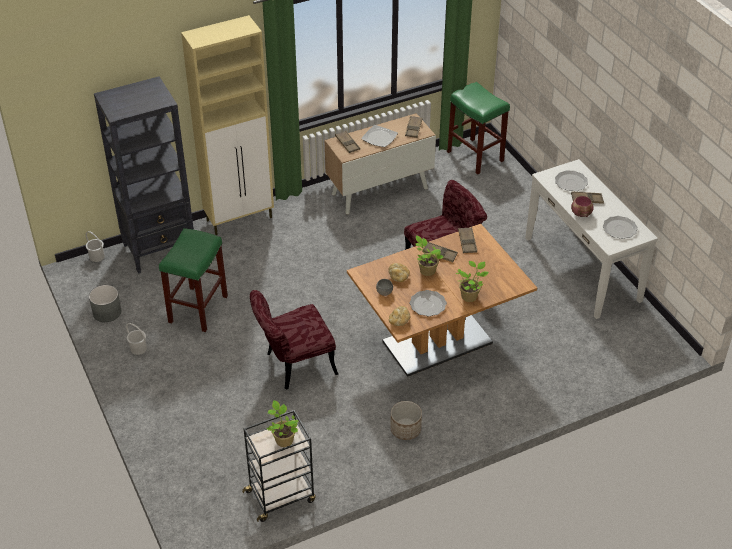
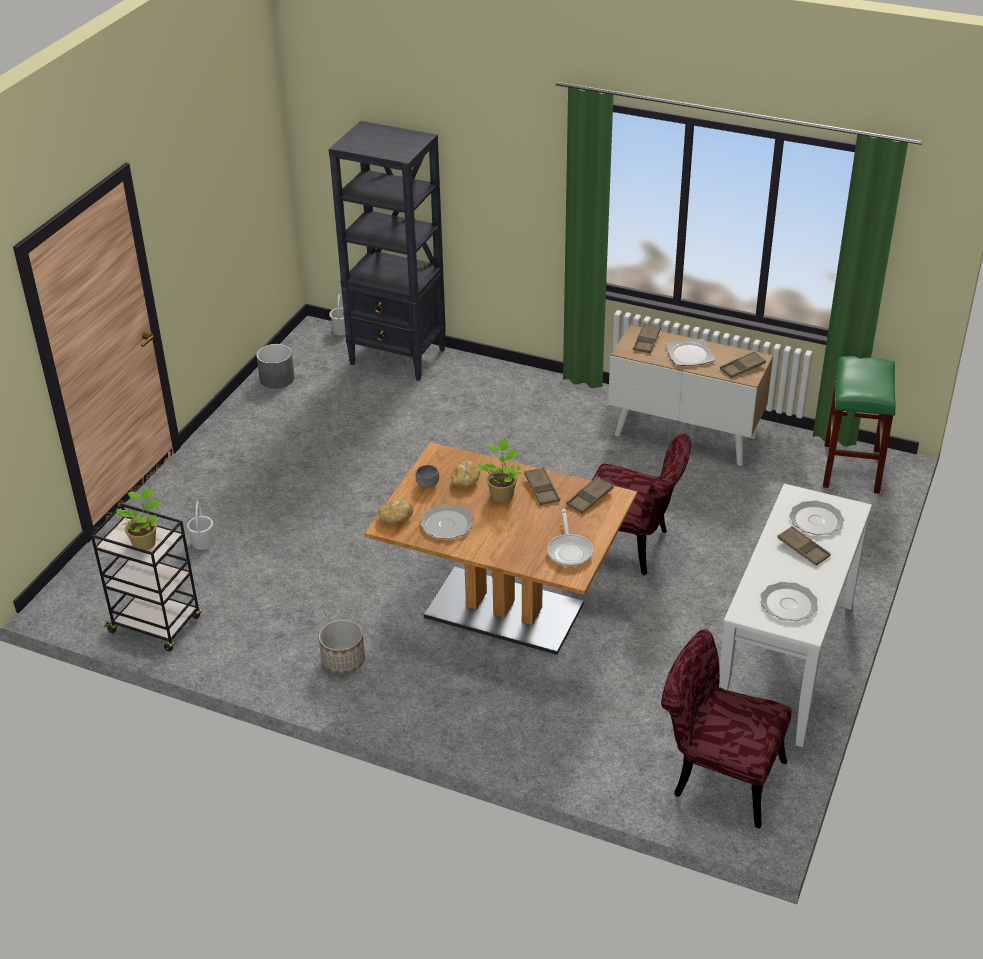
camera: 50 degrees right, 5 degrees down
(138, 349) = (252, 423): white bucket -> white bucket (202, 542)
(198, 308) = (348, 425): green stool -> none
(240, 218) = (508, 375): beige cabinet -> none
(294, 366) = (344, 530): red chair -> red chair (717, 775)
(470, 296) = (501, 547): potted plant -> none
(501, 274) = (569, 550): none -> frying pan
(581, 214) = (768, 558): bowl -> none

